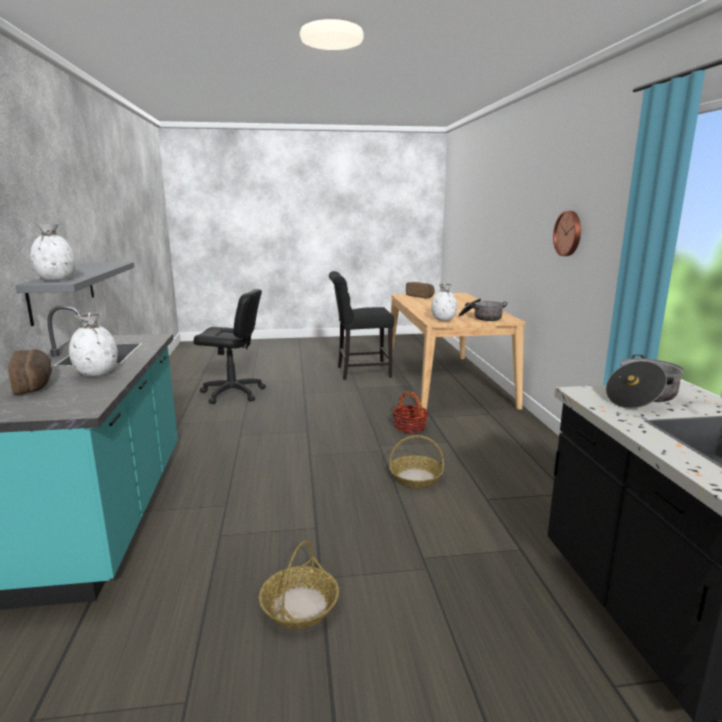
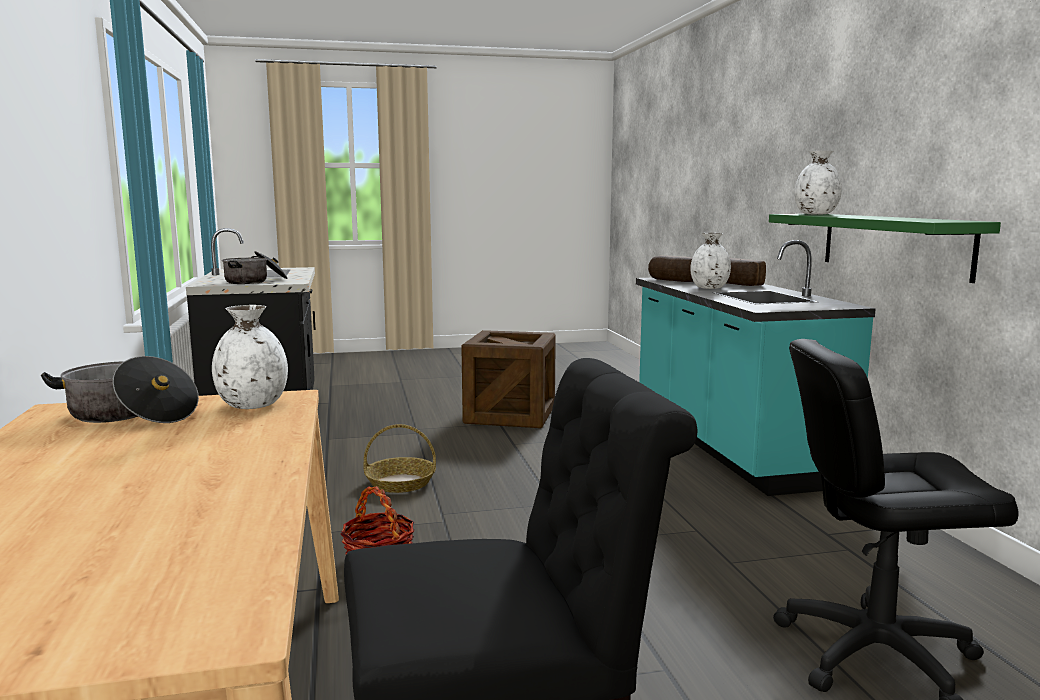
camera: 175 degrees right, 5 degrees down
(63, 290) = (893, 244): grey shelf -> green shelf
(299, 605) = (510, 415): basket -> crate
(420, 296) = (106, 608): bread -> bread (673, 280)
(569, 233) = (33, 162): wall clock -> none

